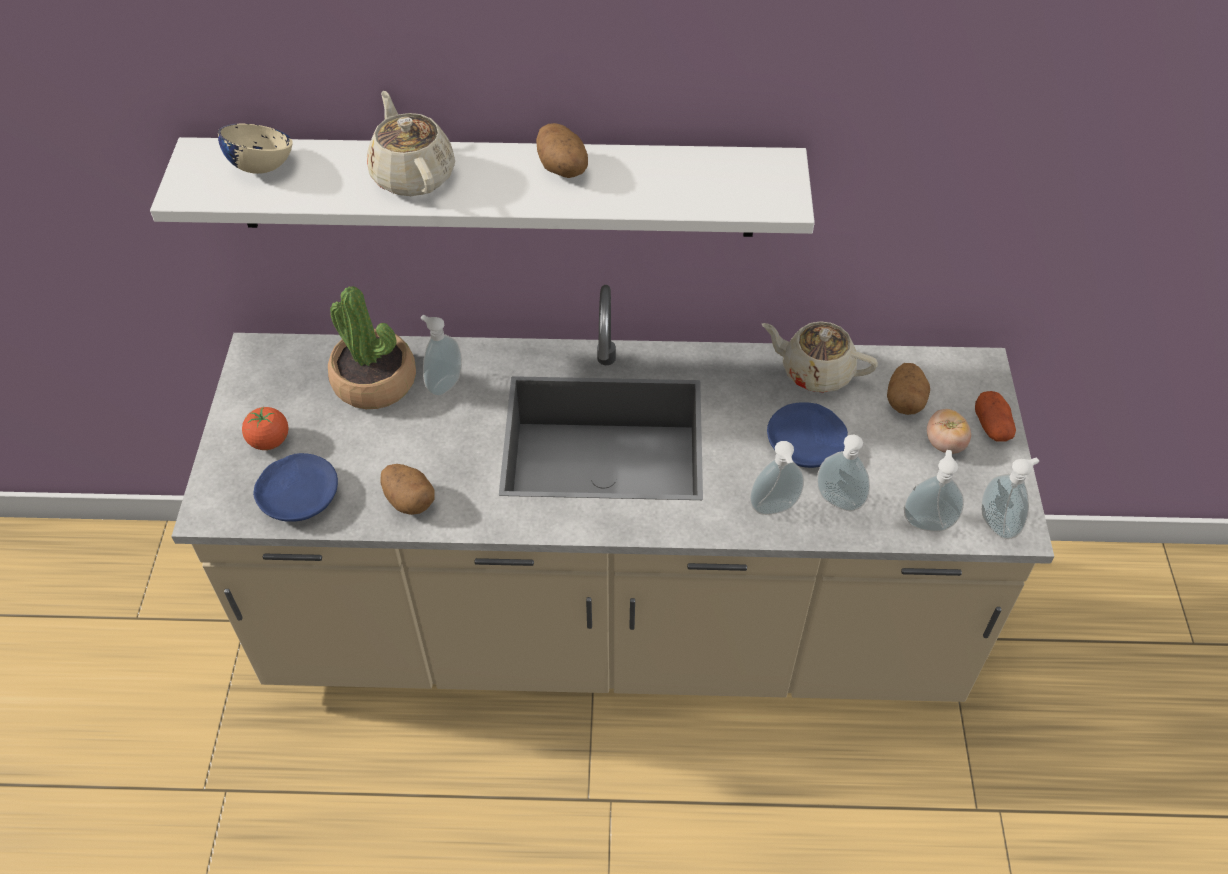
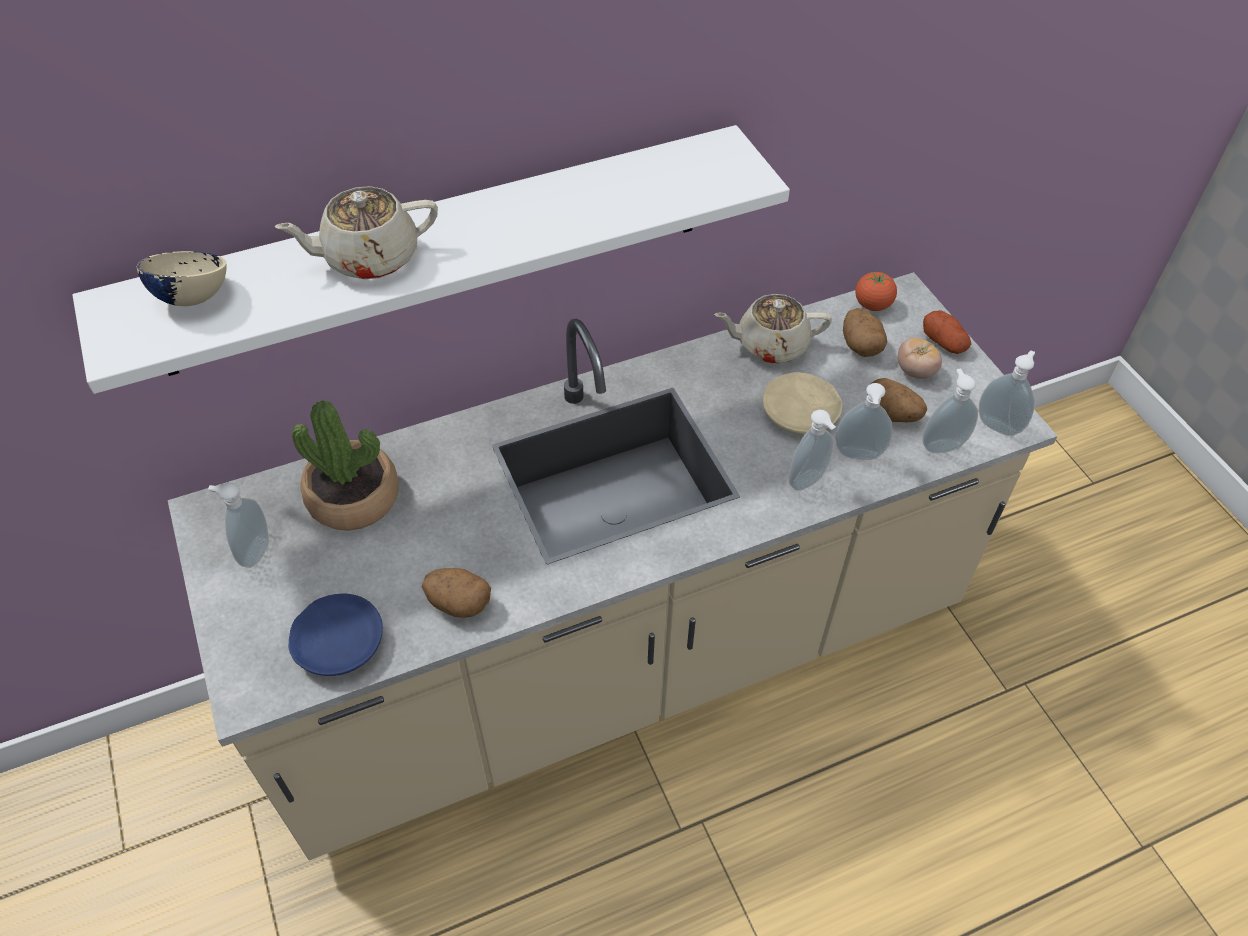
camera: 25 degrees left, 0 degrees up
(269, 441) = (274, 598): tomato -> tomato (872, 305)
(413, 175) = (369, 257): beige teapot -> beige teapot turned 60 degrees counterclockwise
(443, 384) = (427, 476): soap dispenser -> soap dispenser (253, 551)
(563, 169) = (522, 208): potato -> potato (893, 414)
(806, 444) = (801, 413): blue plate -> beige plate

